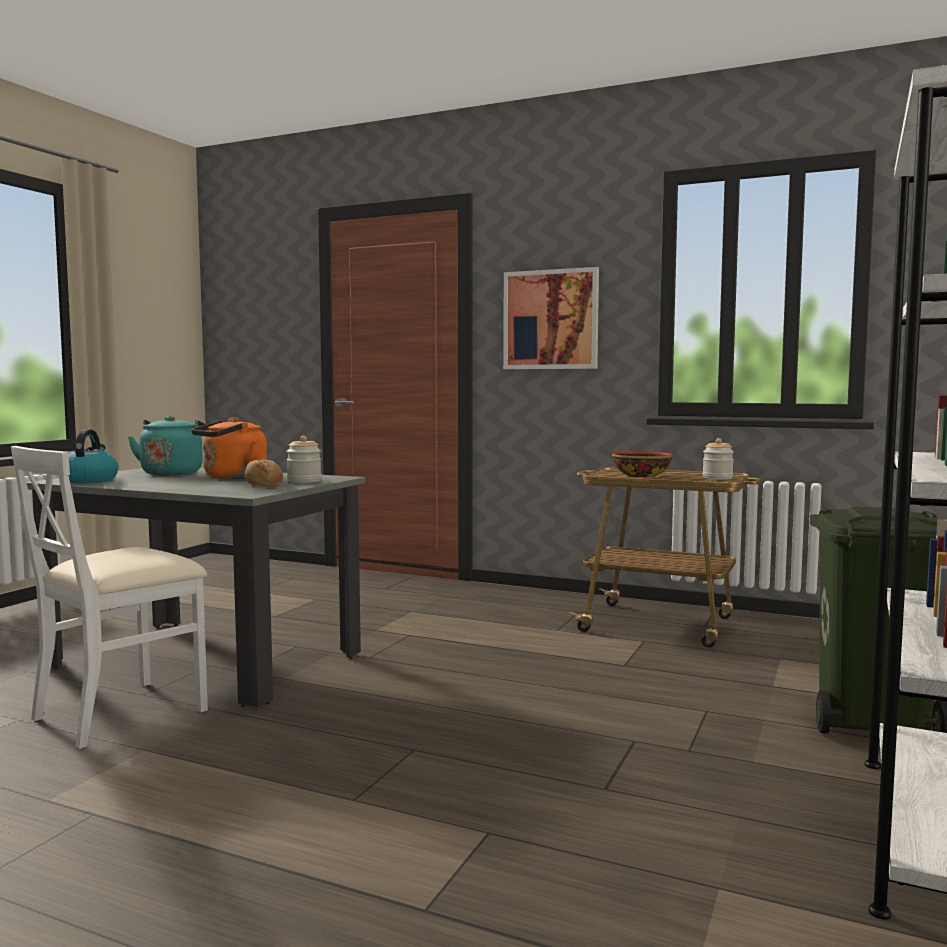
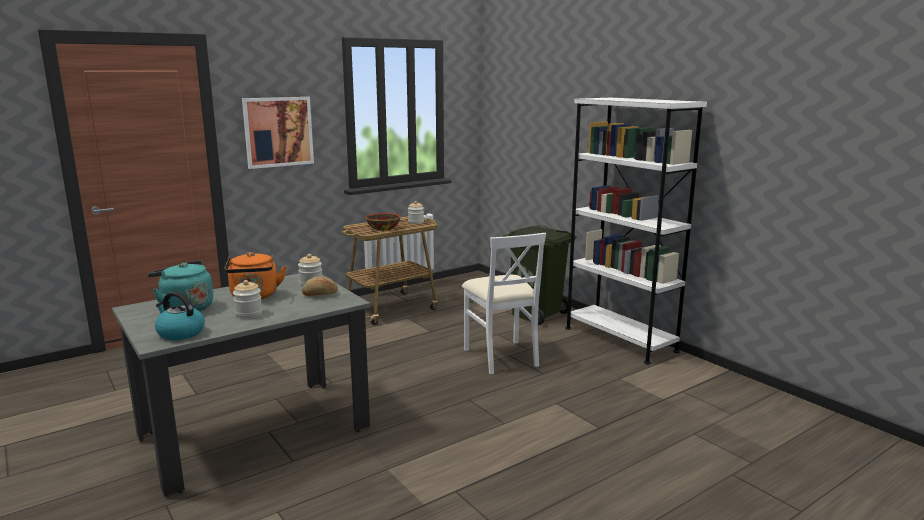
camera: 60 degrees left, 10 degrees up
(121, 712) = (315, 472): white chair -> white chair (501, 356)
(166, 483) = (249, 314): none -> jar

